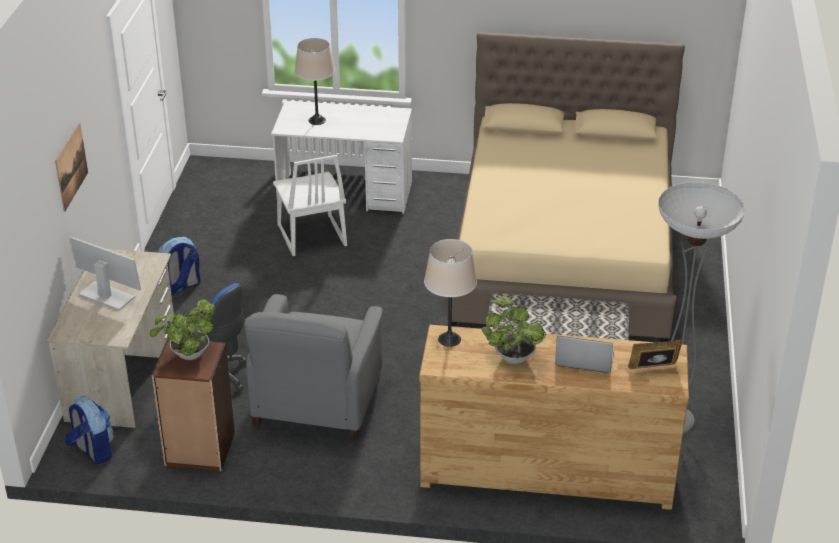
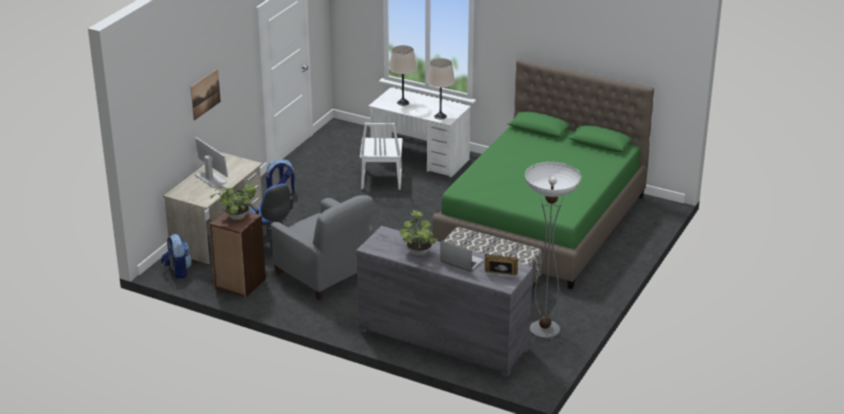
camera: 20 degrees right, 5 degrees down
(317, 402) = (325, 273): grey armchair -> grey armchair turned 75 degrees counterclockwise
(449, 339) = (387, 235): beige table lamp -> beige table lamp (440, 116)
(546, 469) = (443, 338): brown dresser -> grey dresser
(564, 256) = (542, 223): beige bed -> green bed

